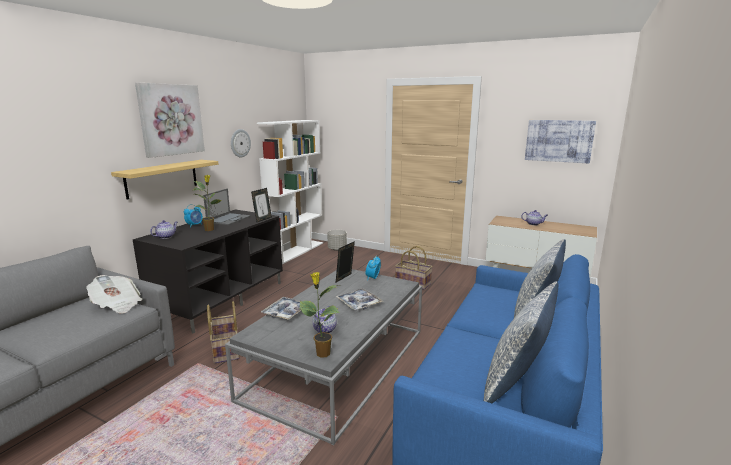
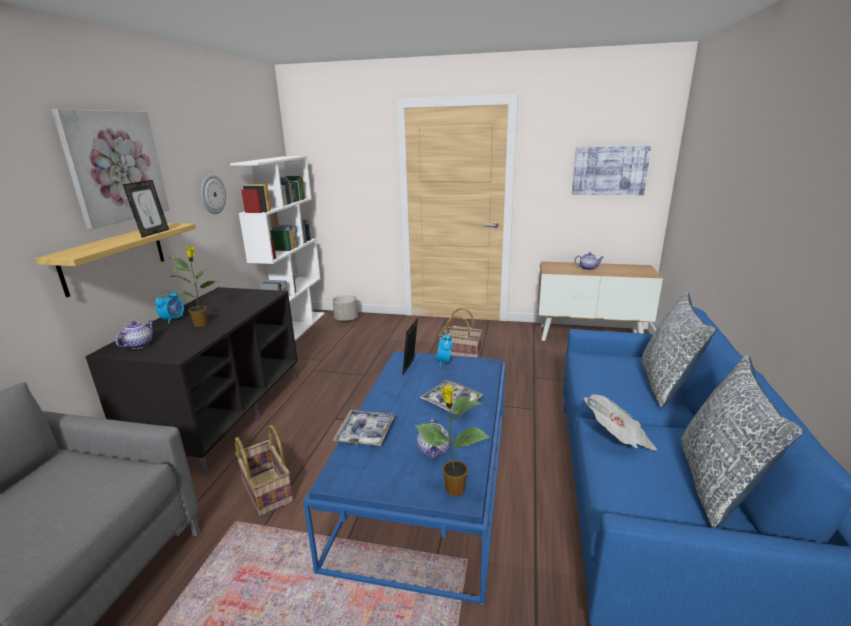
camera: 15 degrees left, 5 degrees up
(117, 305) = (102, 471): newspaper -> newspaper (617, 438)
(229, 219) = (219, 304): laptop -> none
(262, 219) = (269, 299): picture frame -> picture frame (153, 233)
(338, 363) = (428, 480): grey coffee table -> blue coffee table

